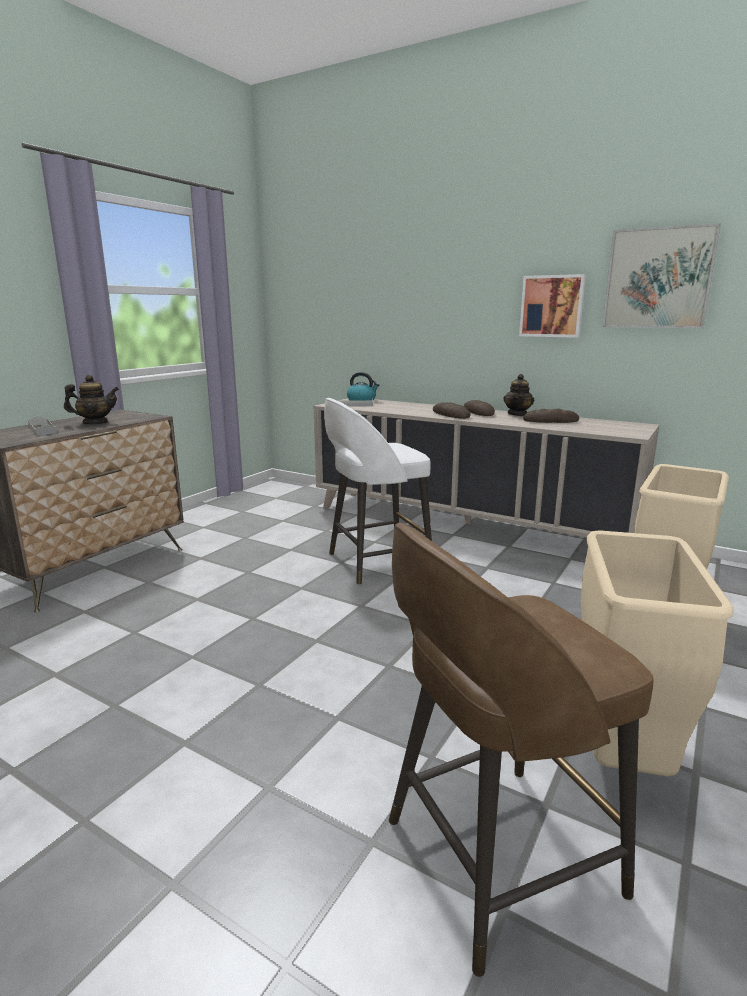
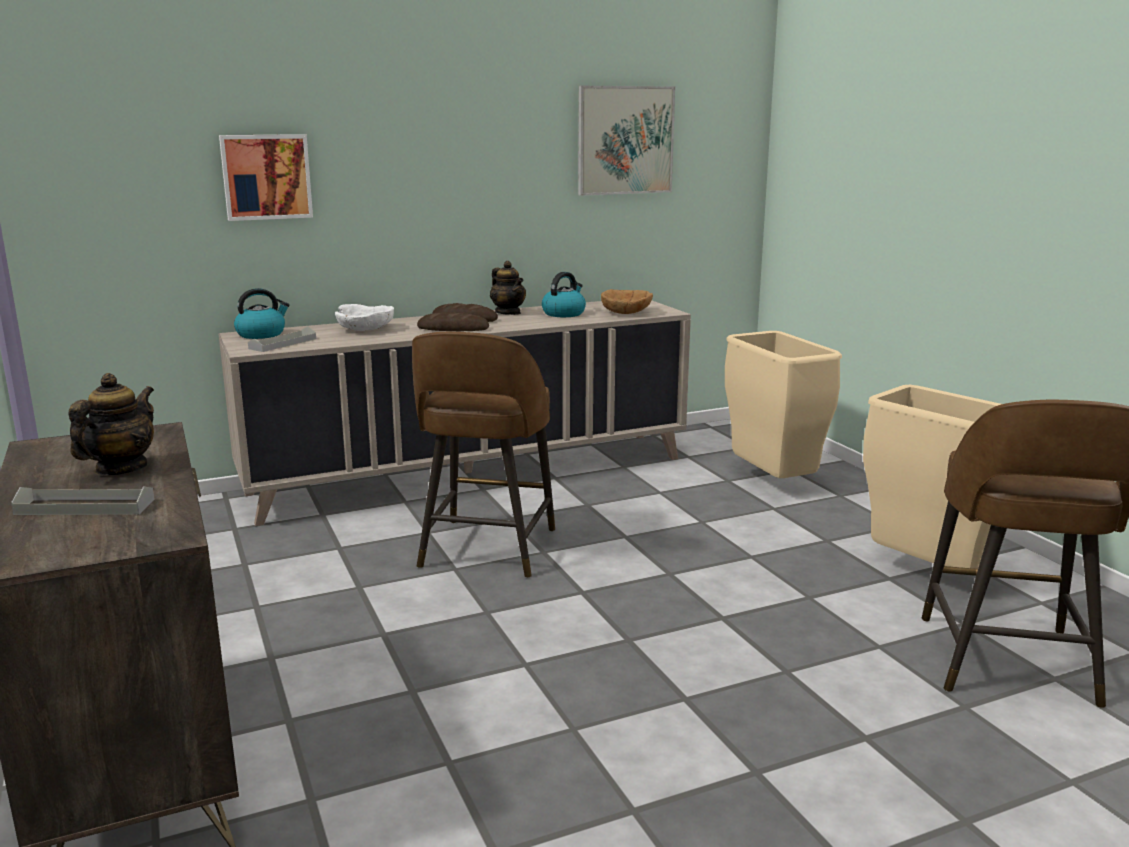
camera: 55 degrees left, 0 degrees up
(376, 562) = (486, 550): white stool -> brown stool
(410, 407) = (365, 329): none -> white bowl
(550, 421) = (564, 313): bread -> kettle
(552, 306) = (520, 173): picture -> picture (266, 177)
(597, 429) = (626, 313): none -> brown bowl

